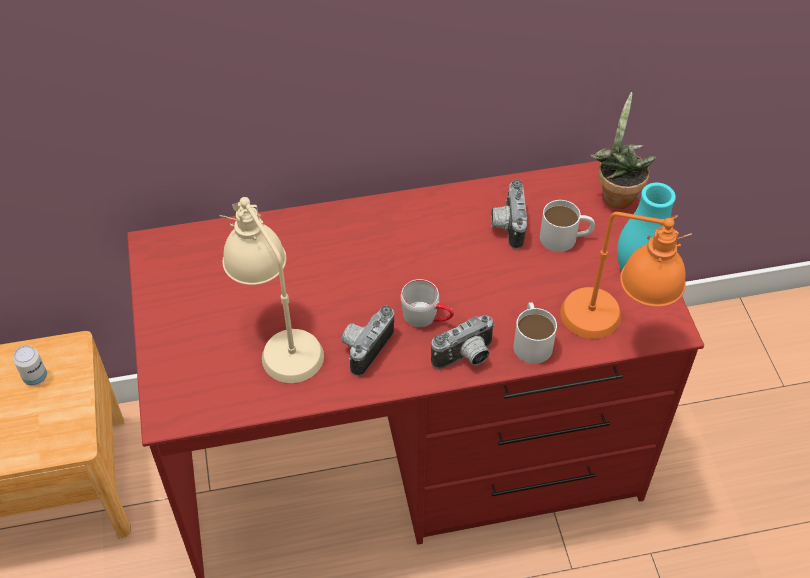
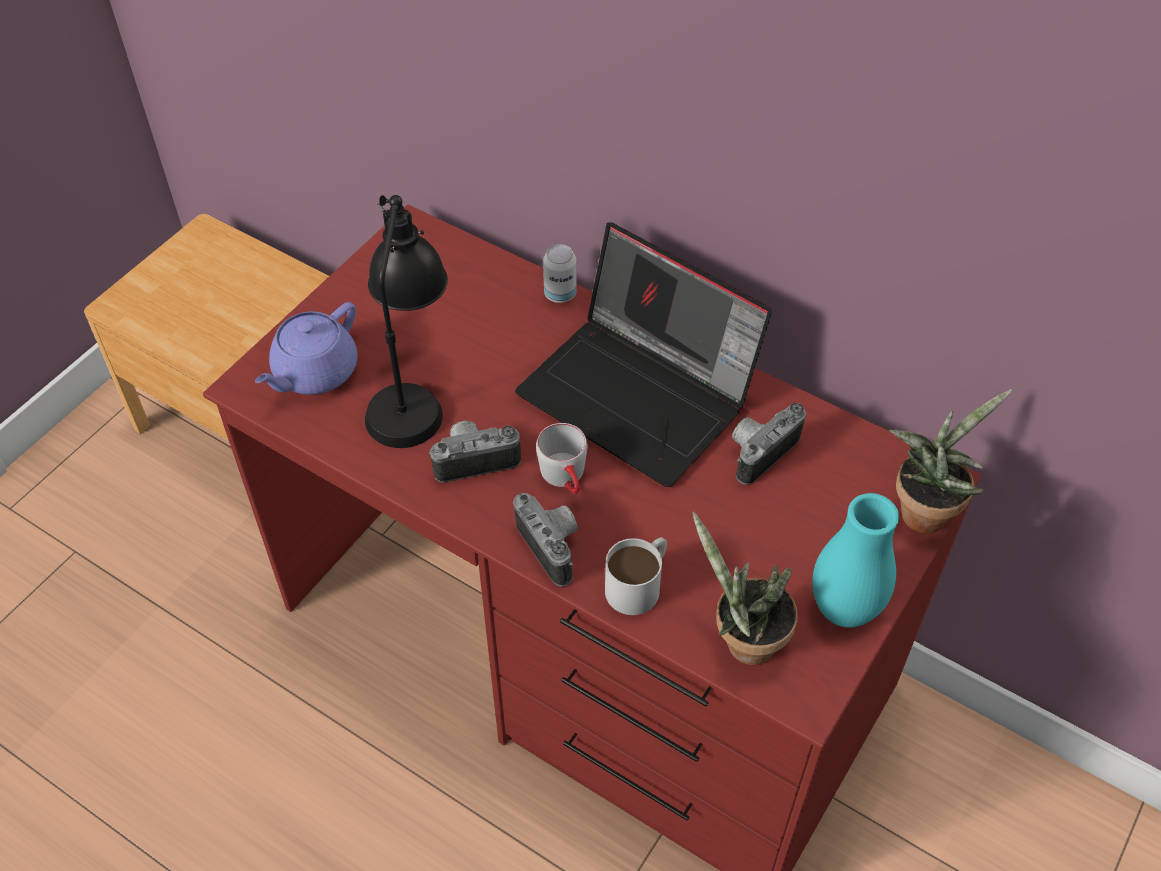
camera: 45 degrees right, 0 degrees up
(35, 377) = (280, 301): can -> can (560, 294)
(202, 375) = (314, 372): none -> purple teapot
(277, 339) = (410, 391): beige table lamp -> black table lamp
(410, 242) = (640, 395): none -> laptop
(466, 358) = (553, 546): camera -> camera turned 135 degrees counterclockwise
(565, 238) = (807, 511): white mug -> none
(614, 327) = (742, 642): orange table lamp -> potted plant

